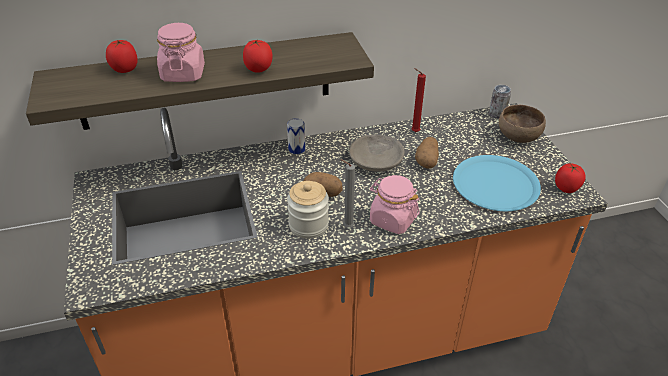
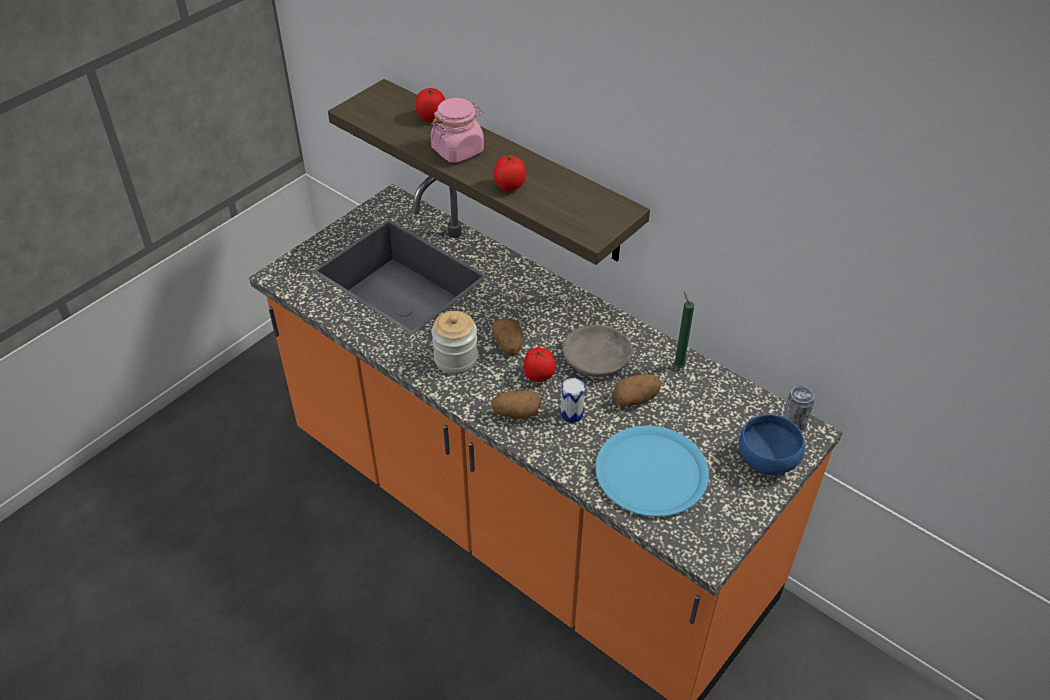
camera: 55 degrees right, 5 degrees up
(296, 149) = (556, 294): can -> can (571, 414)
(346, 227) = (476, 385): grey candle -> none
(392, 219) = (516, 413): pink jar -> potato
(413, 132) = (677, 366): red candle -> green candle
(517, 136) = (766, 458): brown bowl -> blue bowl
(566, 188) = (706, 539): tomato -> tomato (539, 376)

